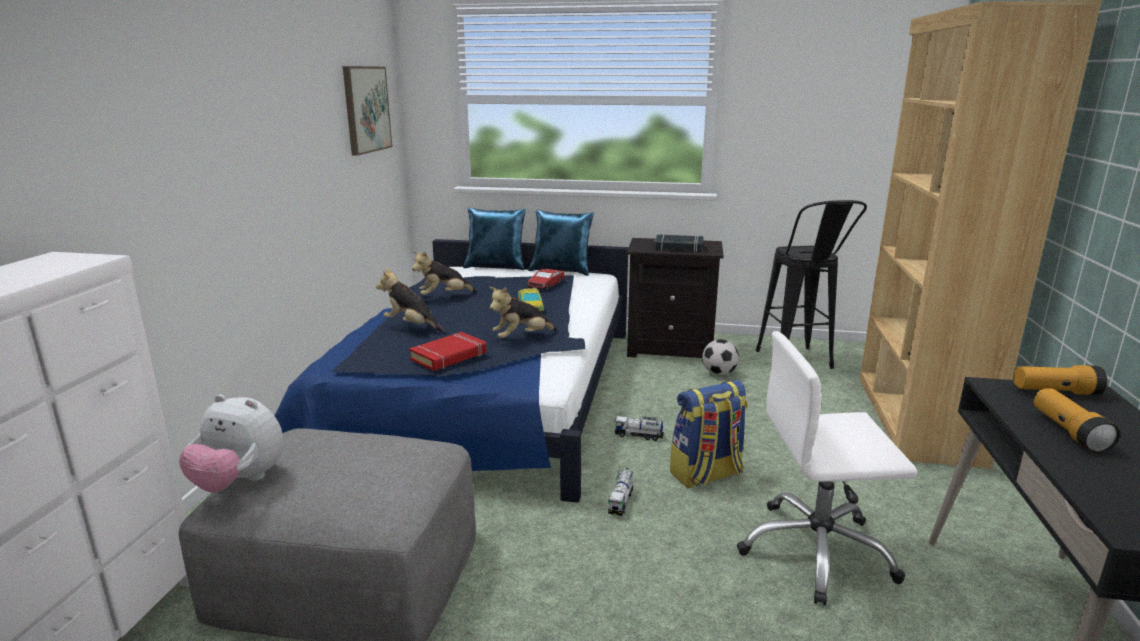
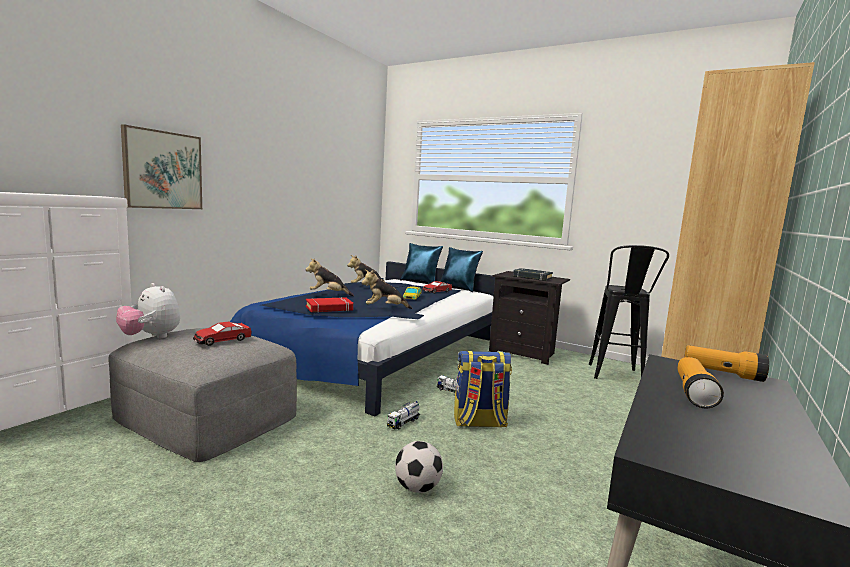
camera: 20 degrees right, 10 degrees down
(366, 109) = (353, 176): picture -> picture (163, 170)
(369, 460) = (222, 340): none -> toy car
(412, 326) = (328, 294): plush toy -> plush toy turned 45 degrees counterclockwise
(719, 373) = (547, 371): football -> football (417, 488)
(816, 552) = (519, 486): white office chair -> none

